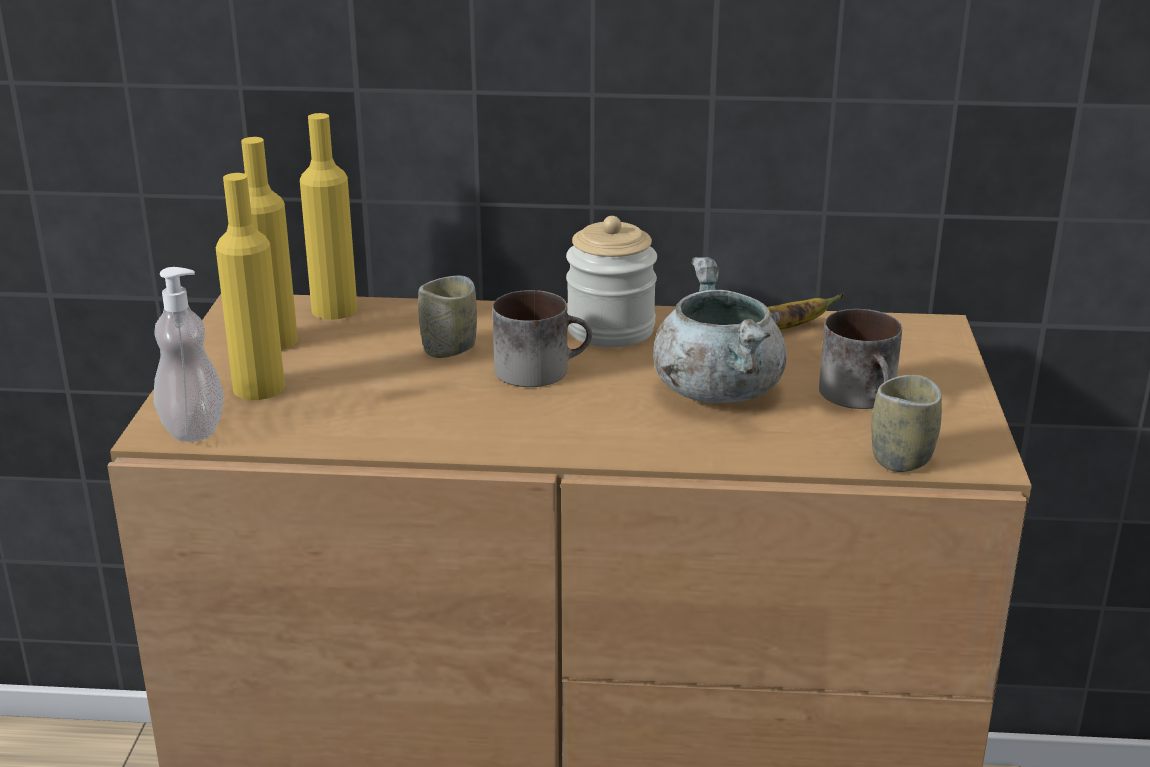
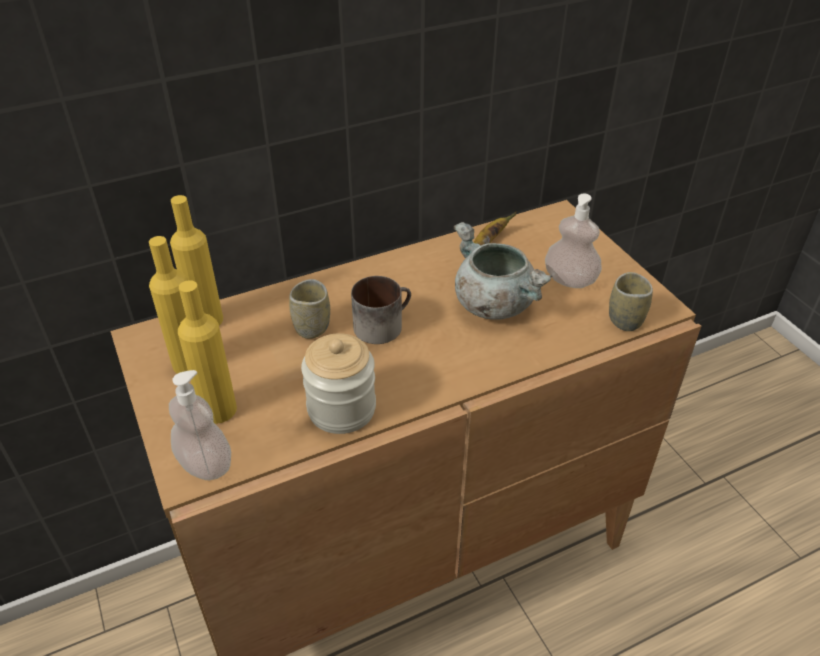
camera: 30 degrees left, 15 degrees up
(610, 329) = (394, 276): jar -> jar (341, 409)
(864, 396) = (570, 280): mug -> soap dispenser

